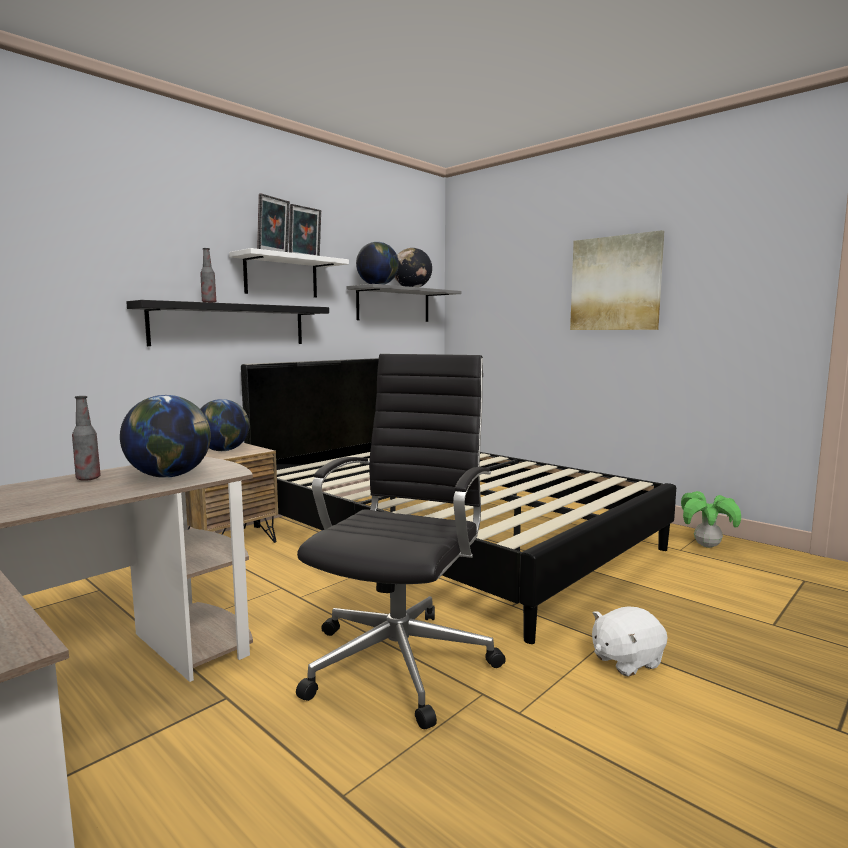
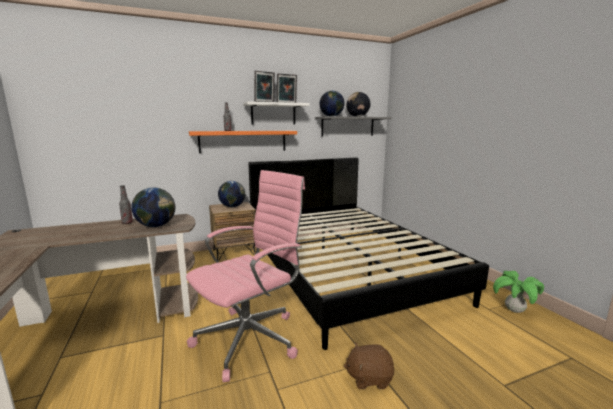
camera: 25 degrees right, 5 degrees up
(230, 325) = (243, 141): black shelf -> orange shelf
(402, 659) = (251, 338): black office chair -> pink office chair
(615, 283) = (482, 115): picture -> none
(626, 660) = (369, 378): white plush toy -> brown plush toy

